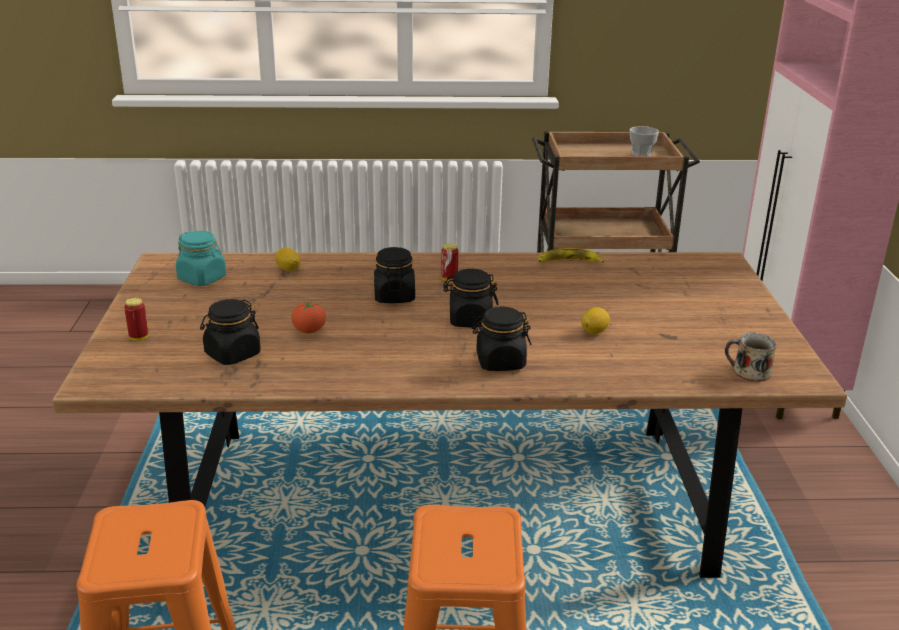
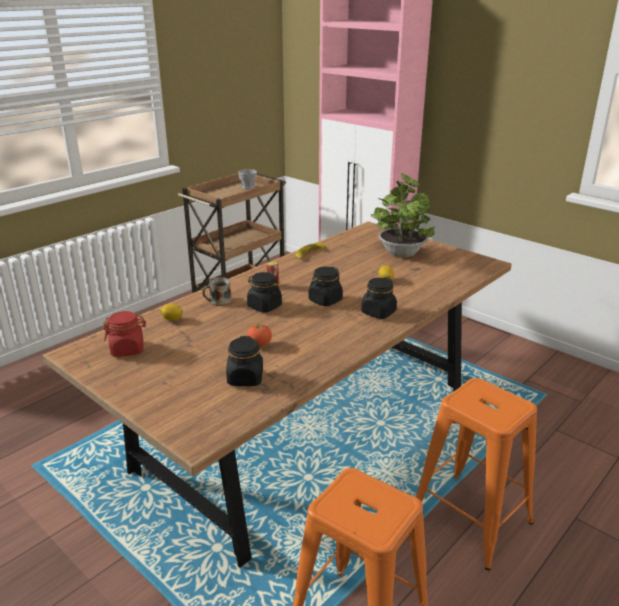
camera: 45 degrees left, 0 degrees up
(139, 338) = (166, 401): can -> none
(202, 278) = (128, 349): turquoise jar -> red jar
(697, 307) = (401, 252): none -> potted plant
(749, 371) = (469, 269): mug -> mug (219, 301)

